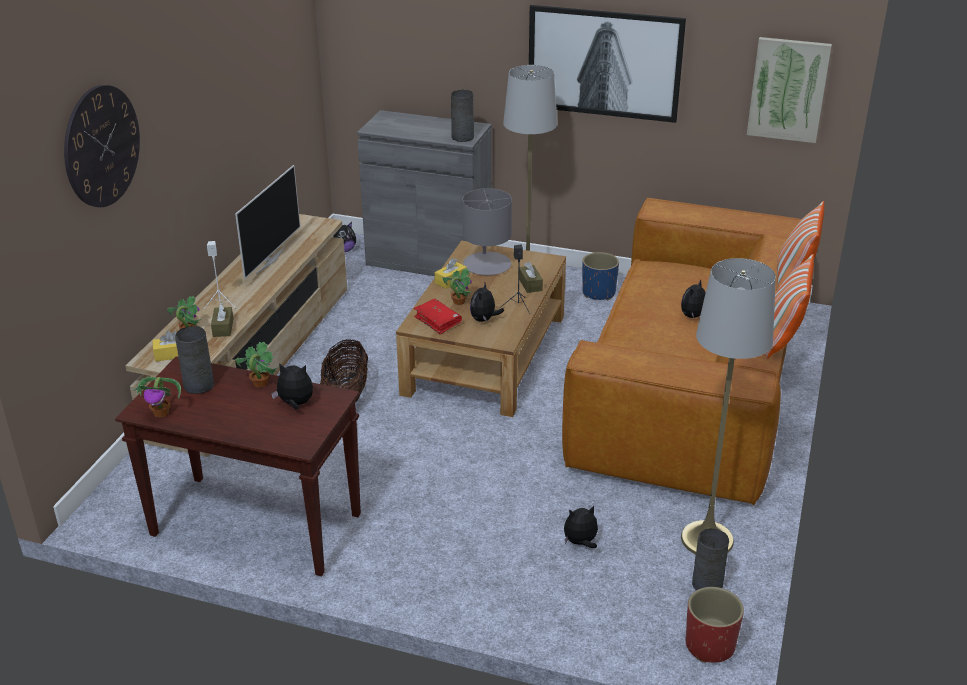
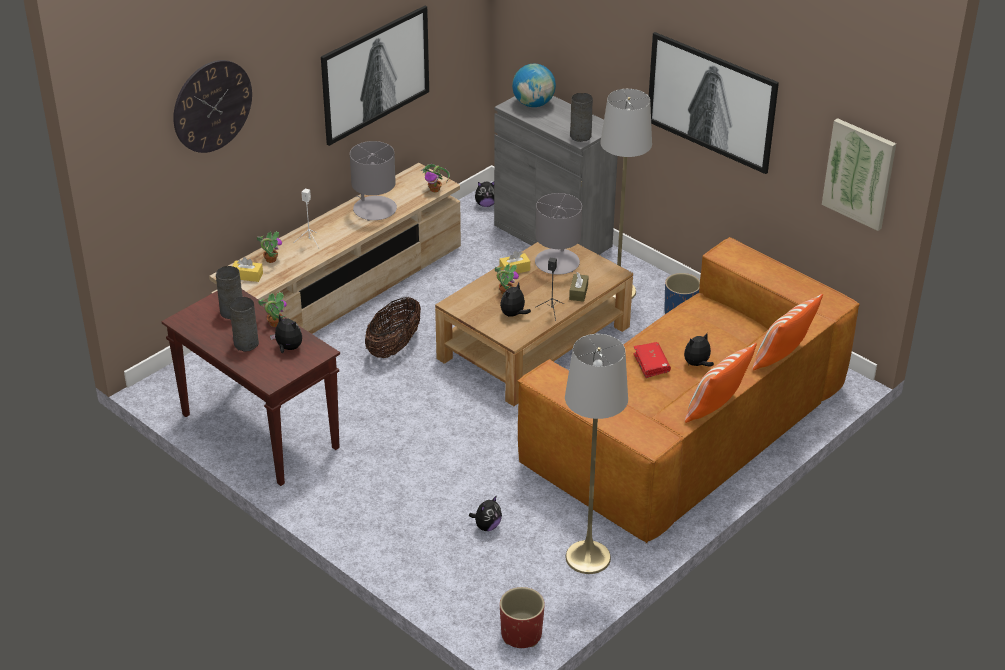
camera: 25 degrees right, 5 degrees up
(162, 412) = (194, 326): potted plant -> potted plant (435, 189)
(223, 327) = (298, 263): brown tissue box -> none
(239, 108) = (374, 73): none -> picture
(269, 260) = (374, 209): television -> grey table lamp
(393, 122) = (533, 104): none -> globe
(438, 321) = (475, 305): red book -> red book (651, 364)
(580, 543) = (487, 526): plush toy -> plush toy turned 120 degrees clockwise
(707, 584) = (558, 590): grey vase -> grey vase (246, 343)

